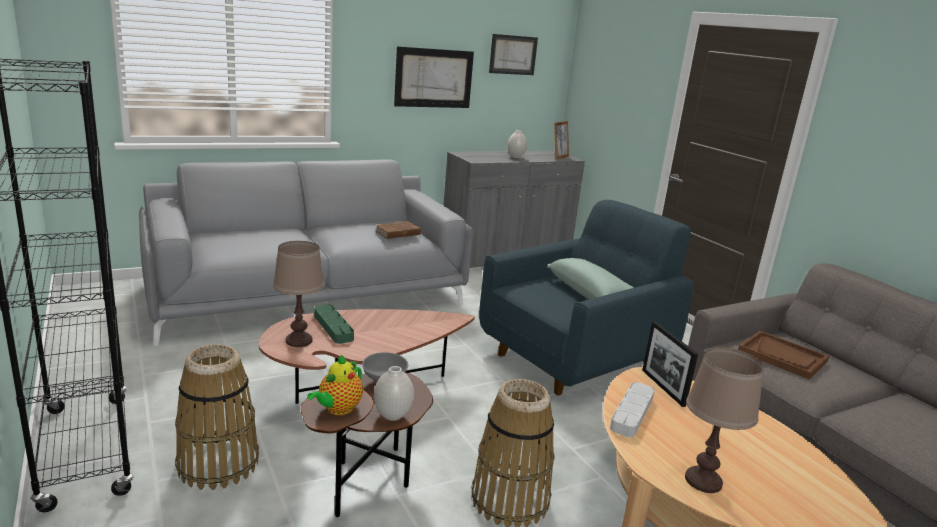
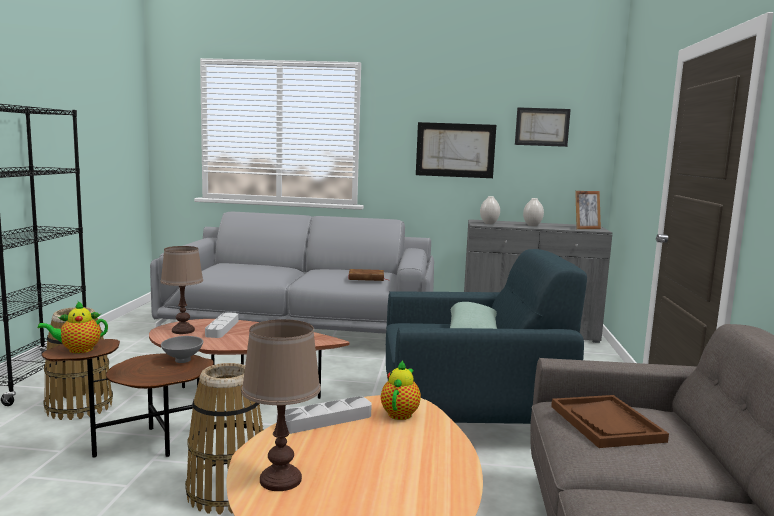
camera: 35 degrees right, 10 degrees down
(333, 327) = (222, 328): green tray -> grey tray
(392, 415) = (146, 378): white vase -> white vase (489, 223)
(663, 387) = (400, 413): picture frame -> teapot

